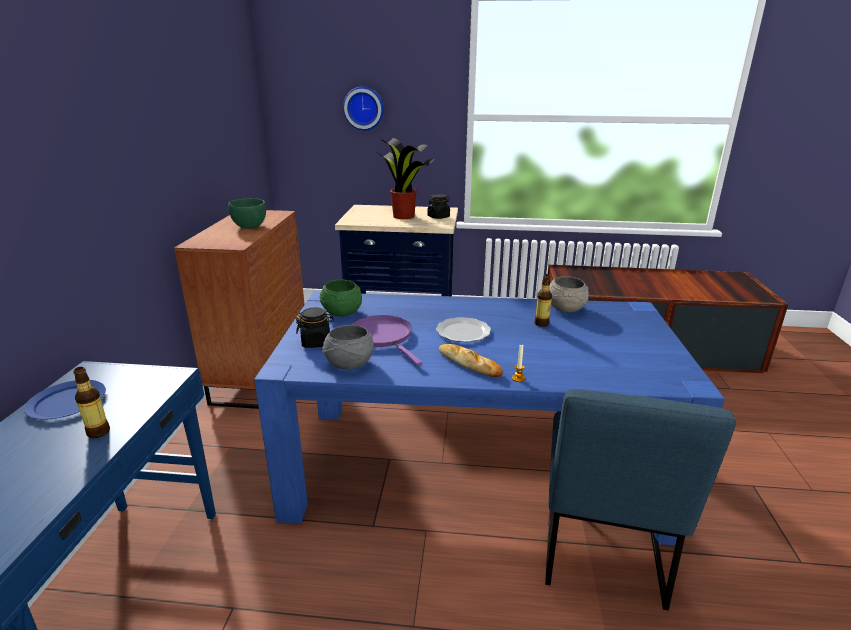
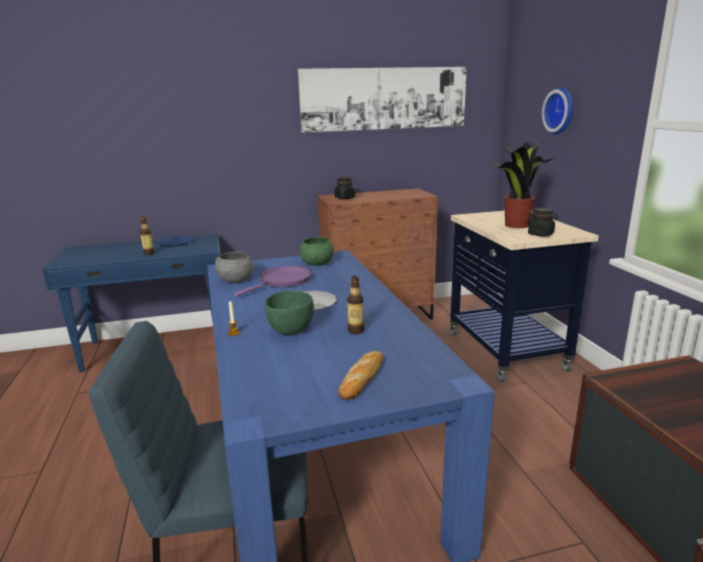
camera: 70 degrees right, 5 degrees down
(196, 101) = (384, 99): none -> picture
(249, 226) = (379, 196): green bowl -> green bowl (291, 330)
(316, 342) = (263, 267): black jar -> black jar (345, 198)
(469, 364) = (252, 313): bread -> bread (362, 378)
(566, 308) = (410, 338): grey bowl -> none

